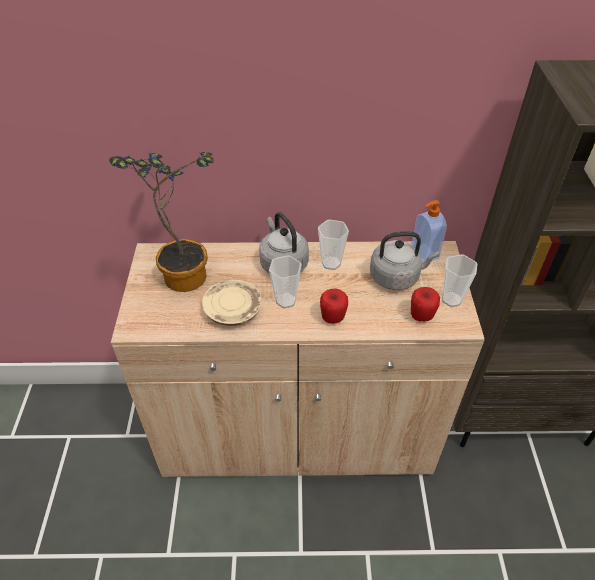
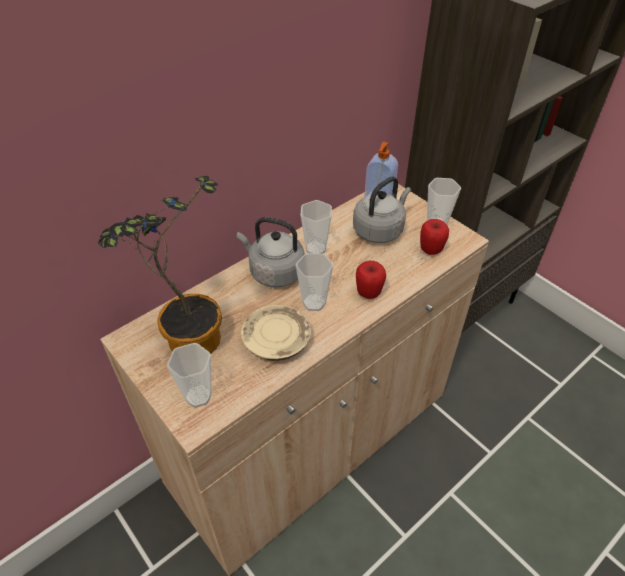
camera: 40 degrees left, 0 degrees up
(151, 313) = (198, 396): none -> cup

